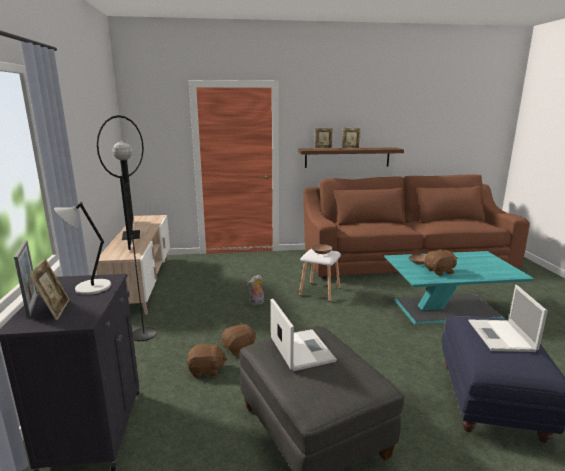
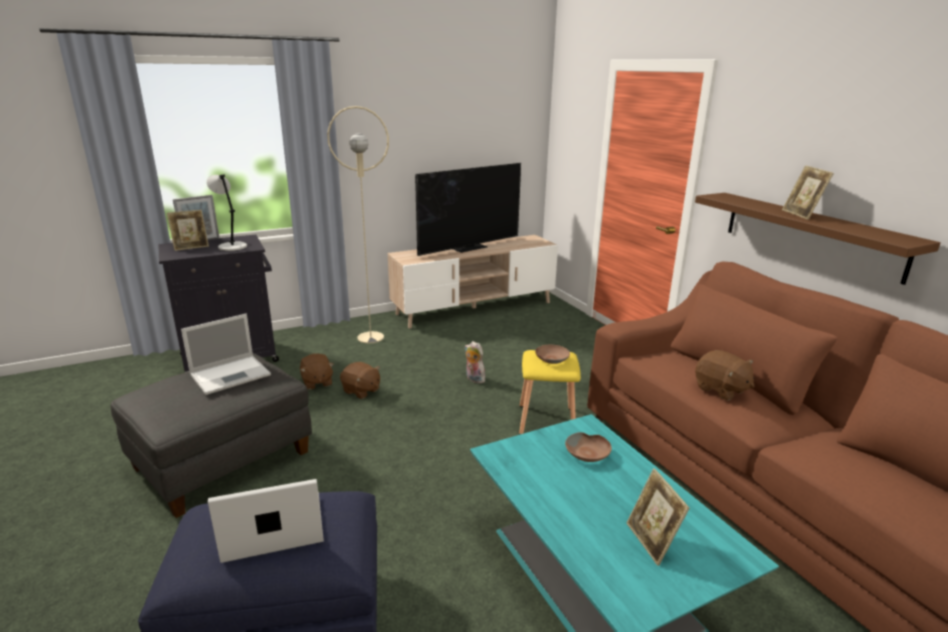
camera: 70 degrees right, 5 degrees up
(144, 334) = (370, 337): black floor lamp -> beige floor lamp
(319, 292) = (545, 420): white stool -> yellow stool
(323, 148) = (757, 202): picture frame -> picture frame (651, 542)
(439, 271) = (553, 479): brown plush toy -> brown plush toy (721, 390)

